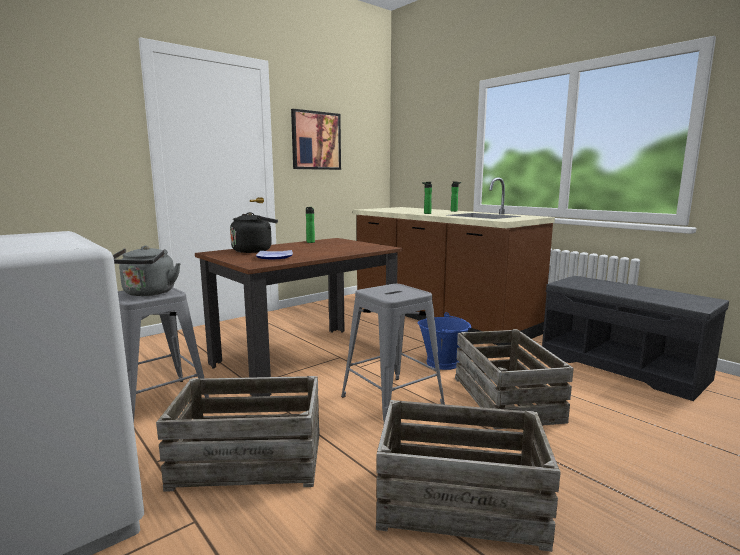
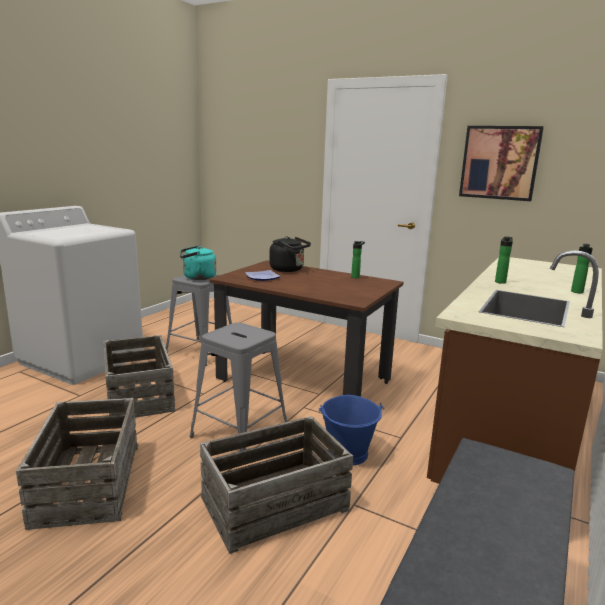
camera: 70 degrees right, 5 degrees up
(148, 293) = (197, 277): grey kettle -> turquoise kettle

